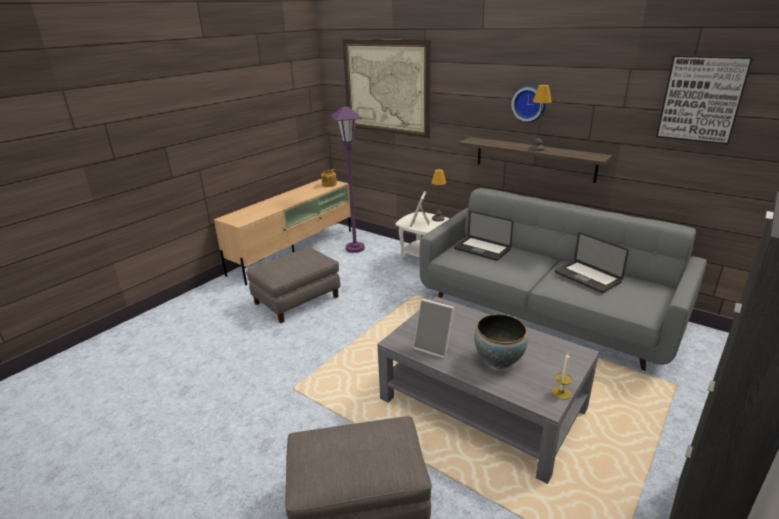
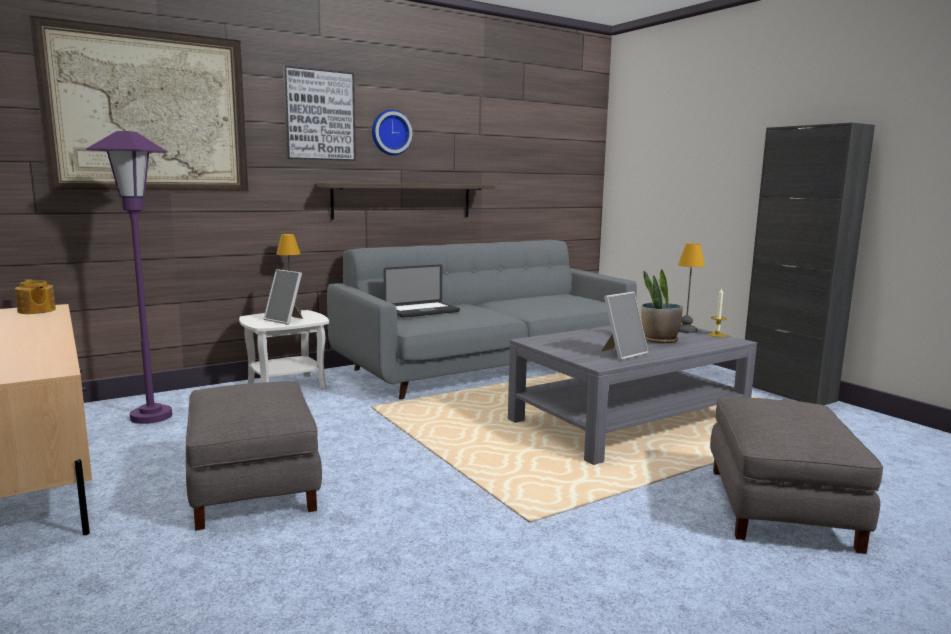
camera: 70 degrees left, 15 degrees down
(498, 360) = (659, 340): bowl -> potted plant
(537, 149) = (420, 183): table lamp -> table lamp (686, 330)
(587, 277) = (533, 300): laptop -> none
(701, 99) = (534, 124): picture -> picture (319, 115)

